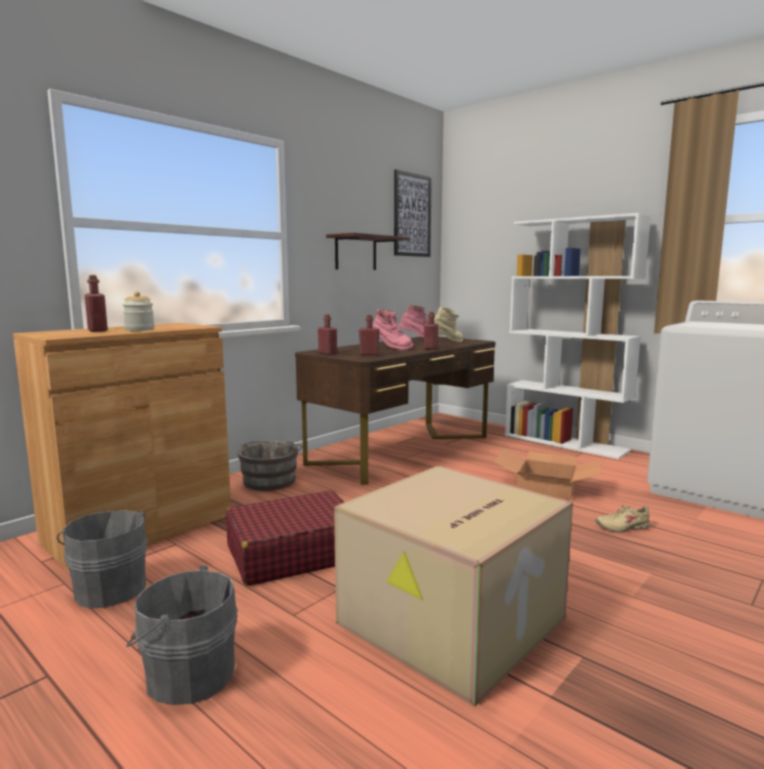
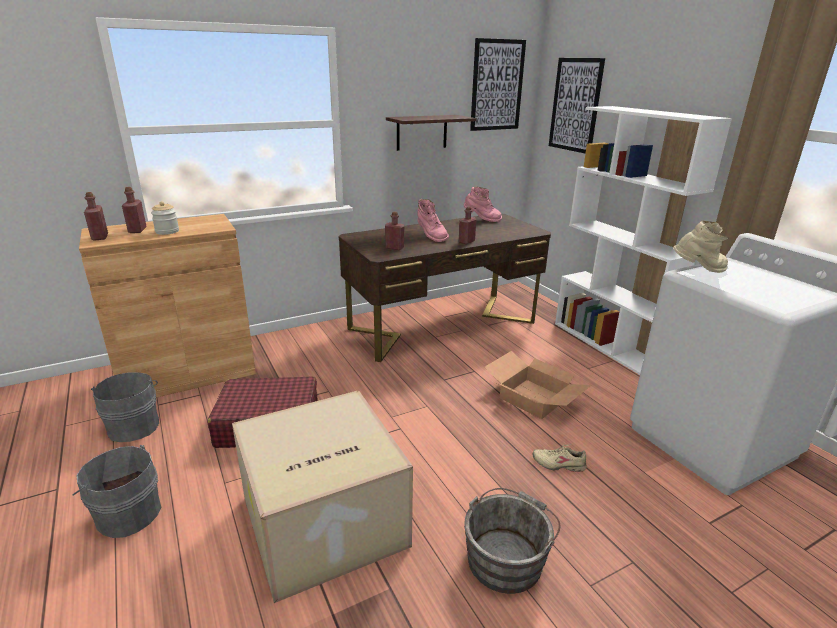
camera: 20 degrees right, 15 degrees up
(271, 480) = (310, 342): grey bucket -> grey bucket (507, 557)
(327, 353) = (362, 241): red bottle -> red bottle (100, 237)
(446, 342) = (497, 230): beige boot -> beige boot (698, 271)
(486, 230) = (575, 105): none -> picture

